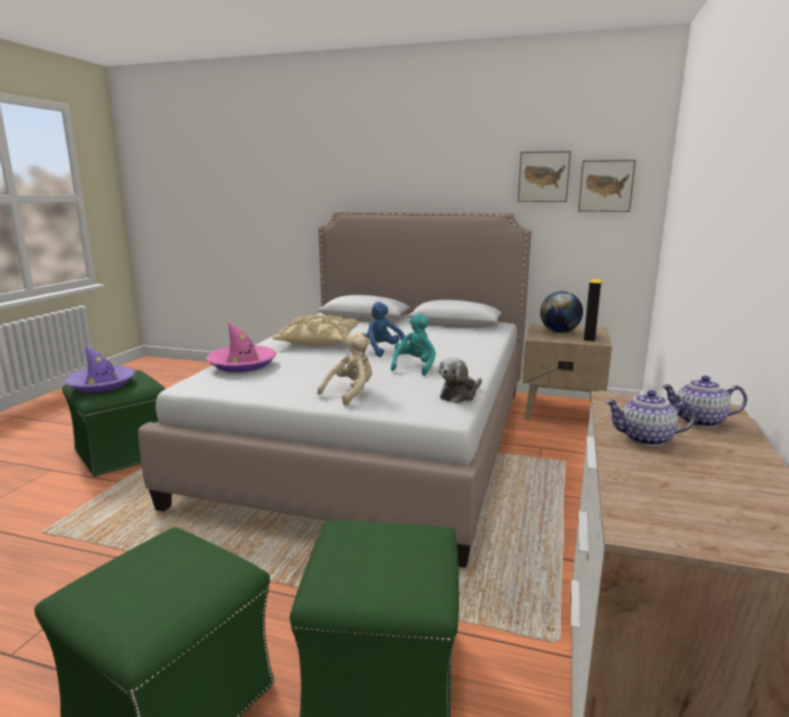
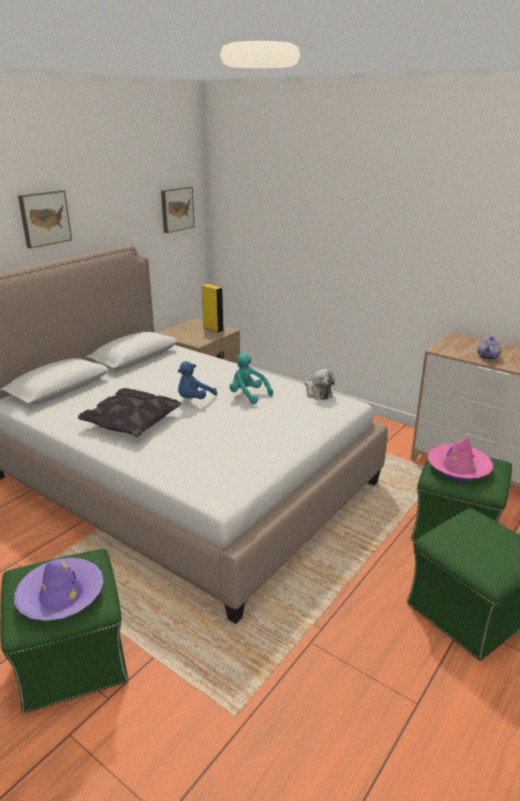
camera: 70 degrees left, 10 degrees up
(242, 364) = (187, 465): pink hat -> pink hat (458, 468)
(318, 341) = (131, 421): beige pillow -> black pillow
(350, 393) = (293, 427): beige plush toy -> none
(382, 351) = (194, 399): blue plush toy -> blue plush toy turned 45 degrees counterclockwise
(543, 177) = (138, 207): picture -> picture (44, 218)
(559, 332) = (190, 333): globe -> none
(699, 421) = (469, 344): teapot -> none

